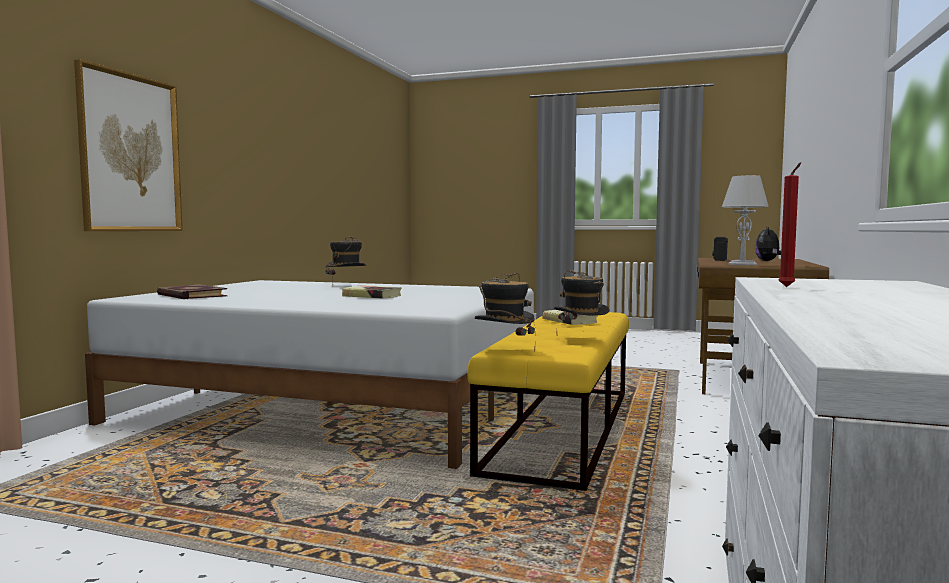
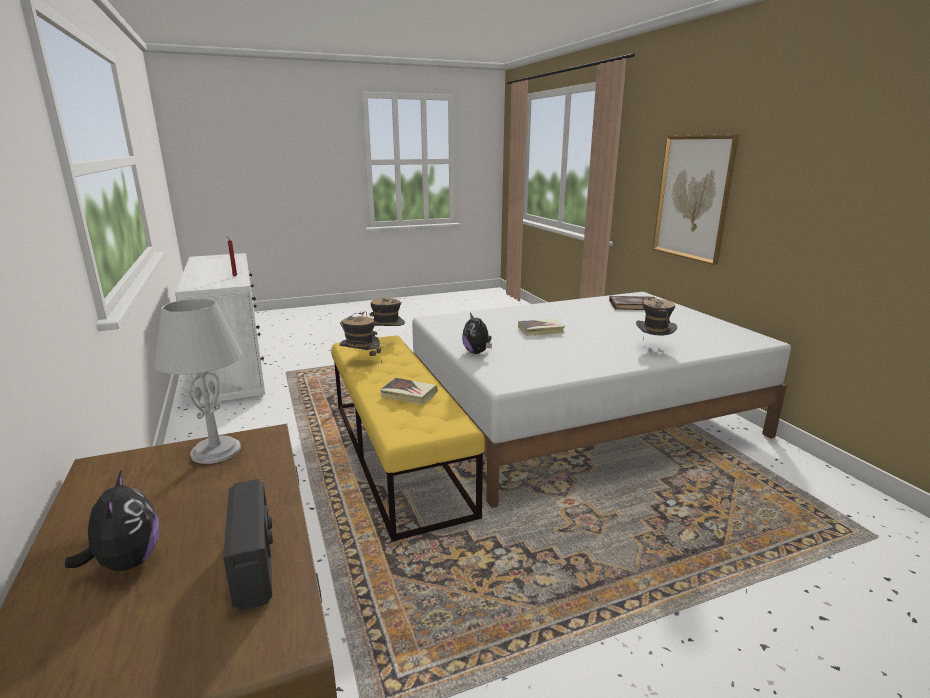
camera: 140 degrees right, 15 degrees up
(481, 295) = (477, 352): none -> plush toy

